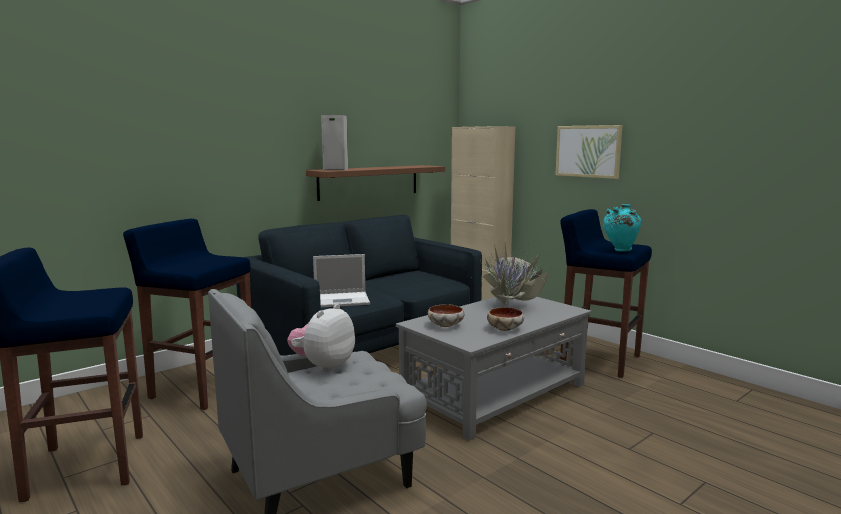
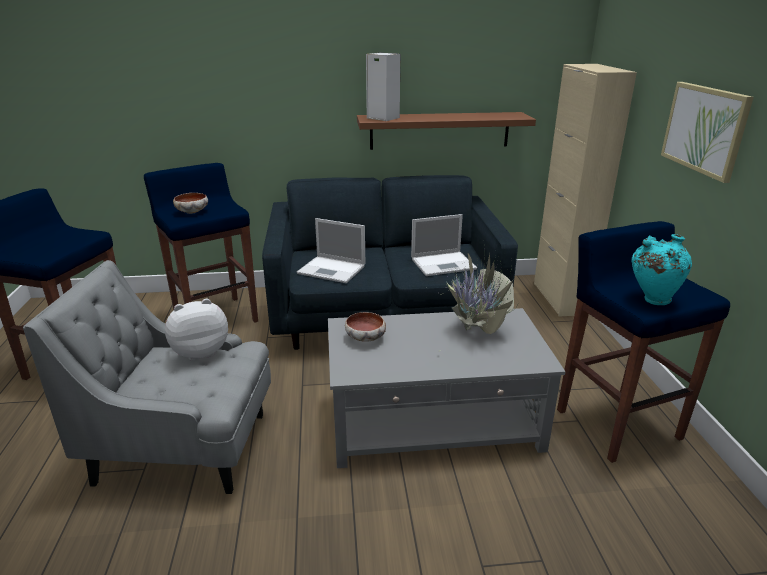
camera: 35 degrees right, 15 degrees up
(422, 282) = (444, 264): none -> laptop
(505, 328) = (415, 365): bowl -> bowl (193, 212)

